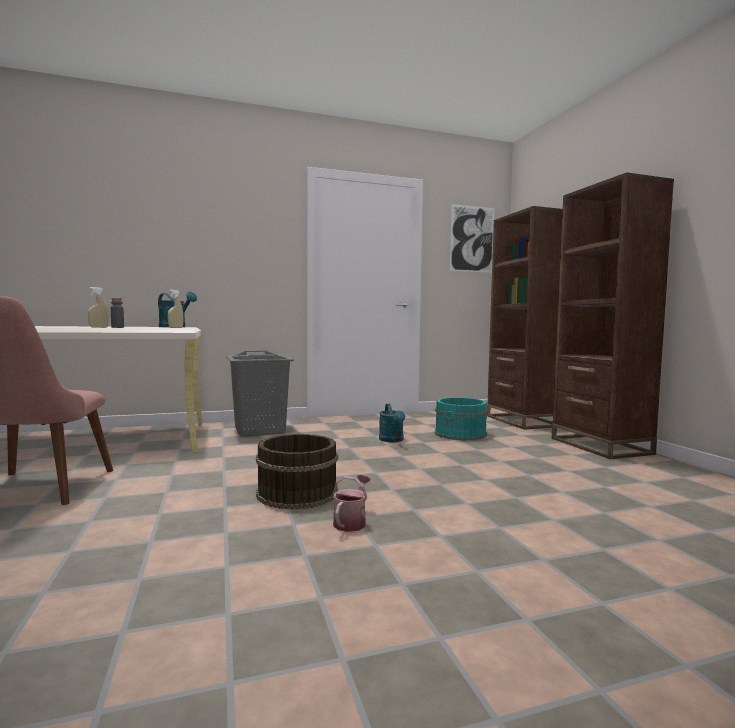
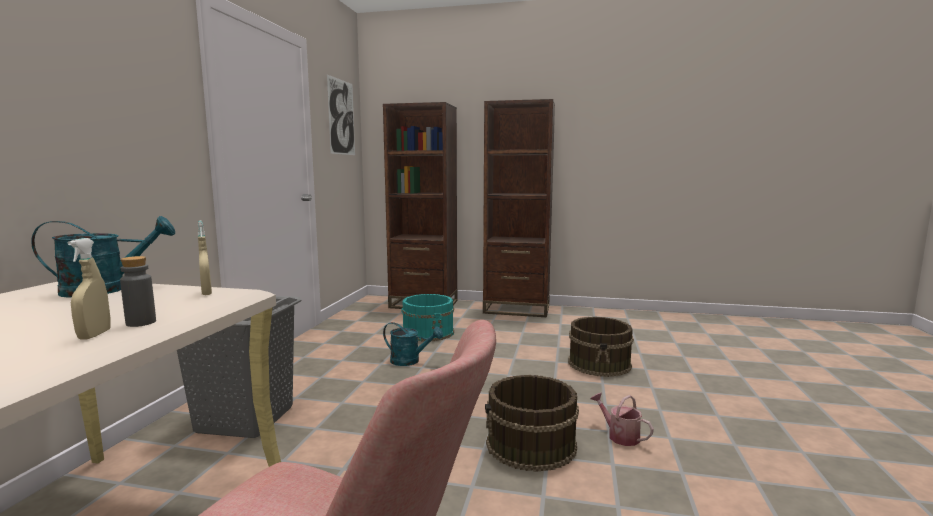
camera: 60 degrees left, 5 degrees up
(520, 496) = (600, 363): none -> brown bucket

